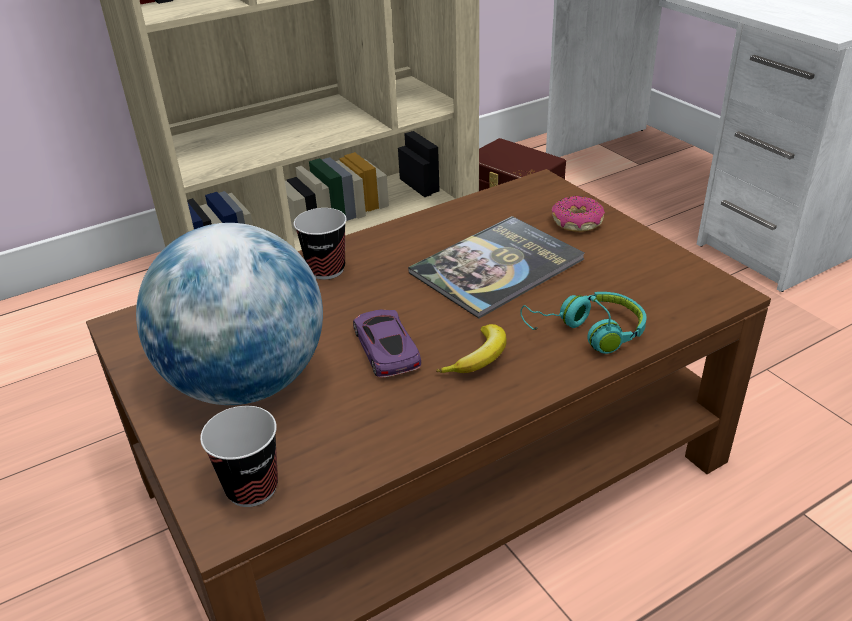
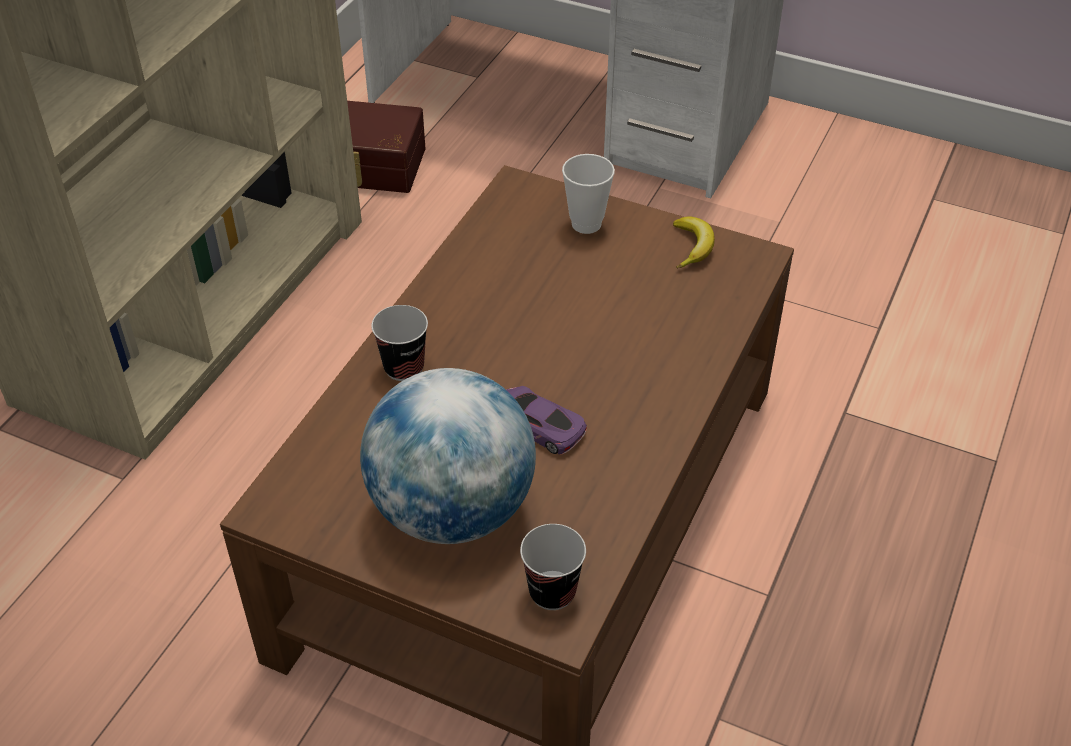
camera: 35 degrees left, 10 degrees up
(479, 358) = (622, 400): banana -> banana (692, 247)
(496, 267) = (557, 302): book -> none
(576, 222) = (586, 224): donut -> cup
(587, 333) = (685, 339): turquoise headphones -> none

